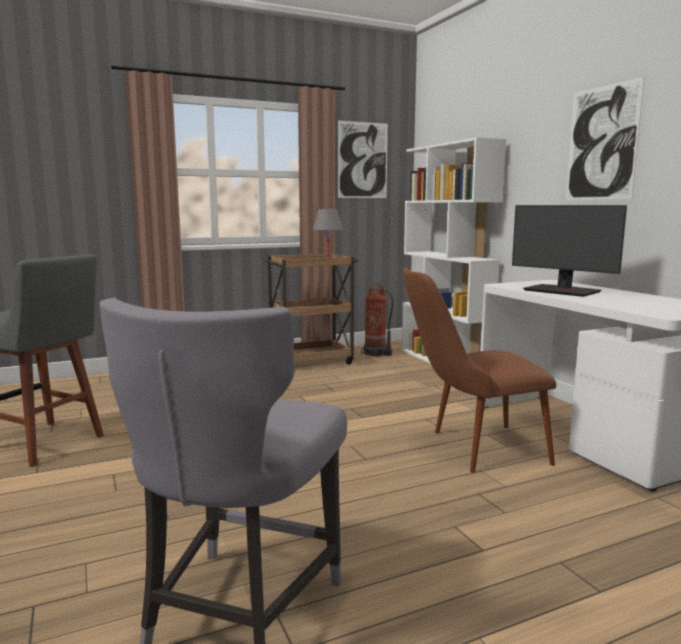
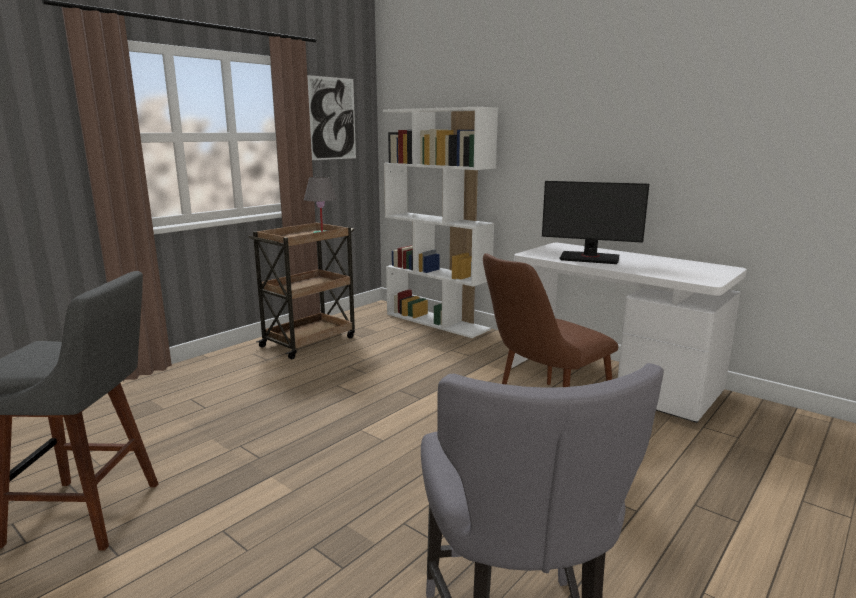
camera: 25 degrees left, 5 degrees up
(376, 354) = (366, 321): fire extinguisher -> none
(601, 143) = (602, 121): picture -> none

